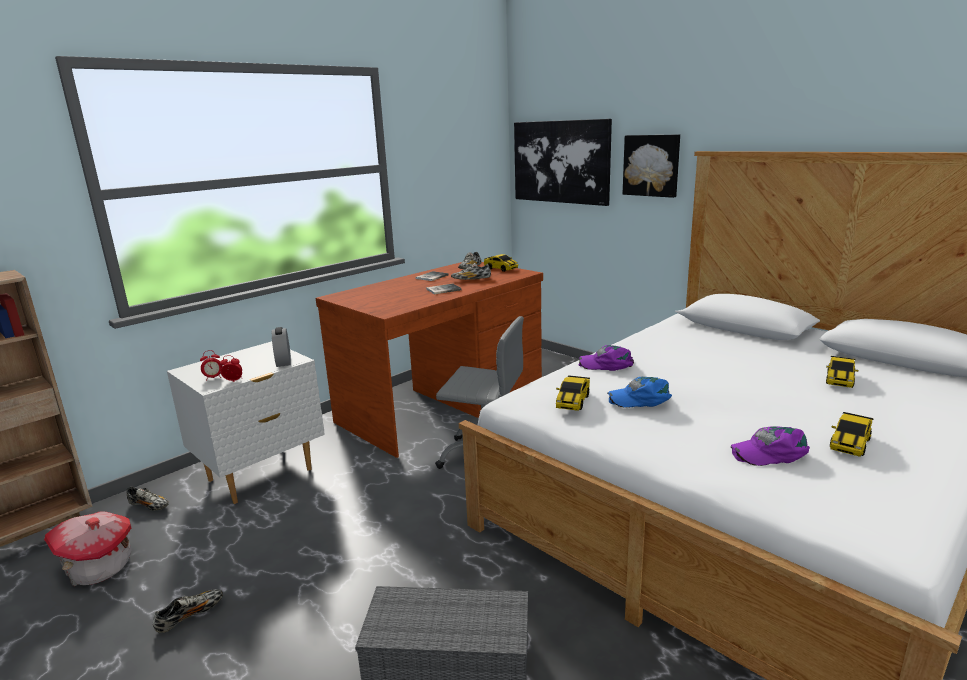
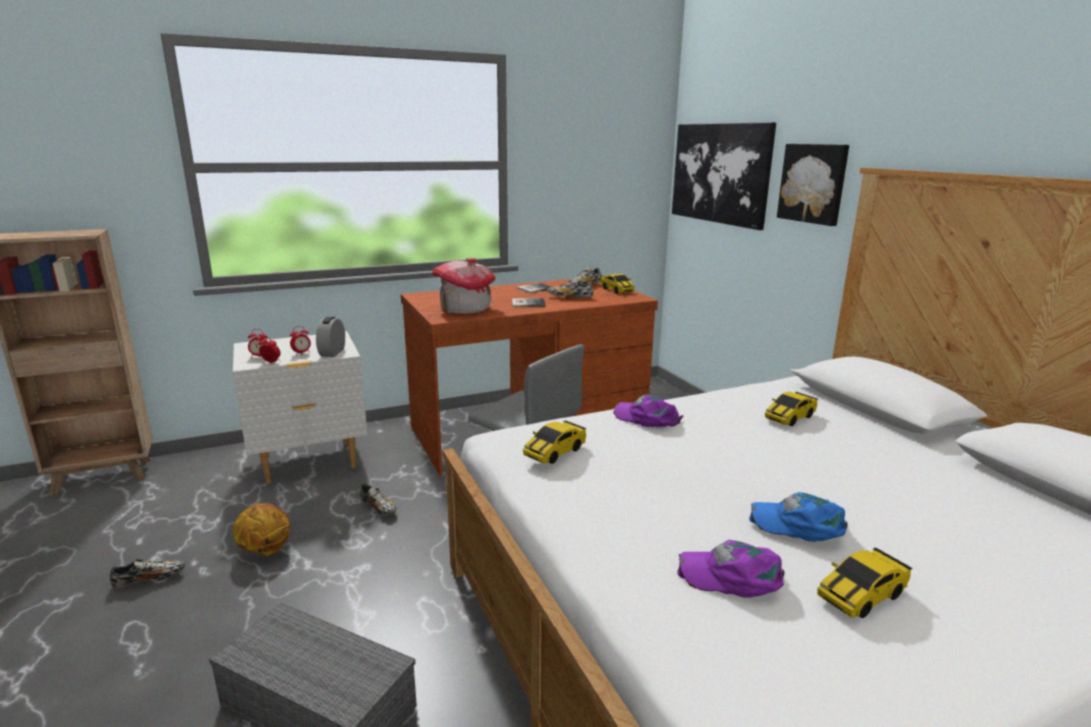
camera: 20 degrees right, 0 degrees up
(99, 567) = (124, 513): toy house -> toy house (465, 309)
(149, 506) = (202, 468): shoe -> shoe (379, 508)
(253, 367) = (302, 353): none -> alarm clock
(287, 559) = (265, 550): none -> basketball
(640, 399) = (635, 467): blue cap -> blue cap (799, 524)
(839, 380) = (943, 502): toy car -> toy car (790, 417)

